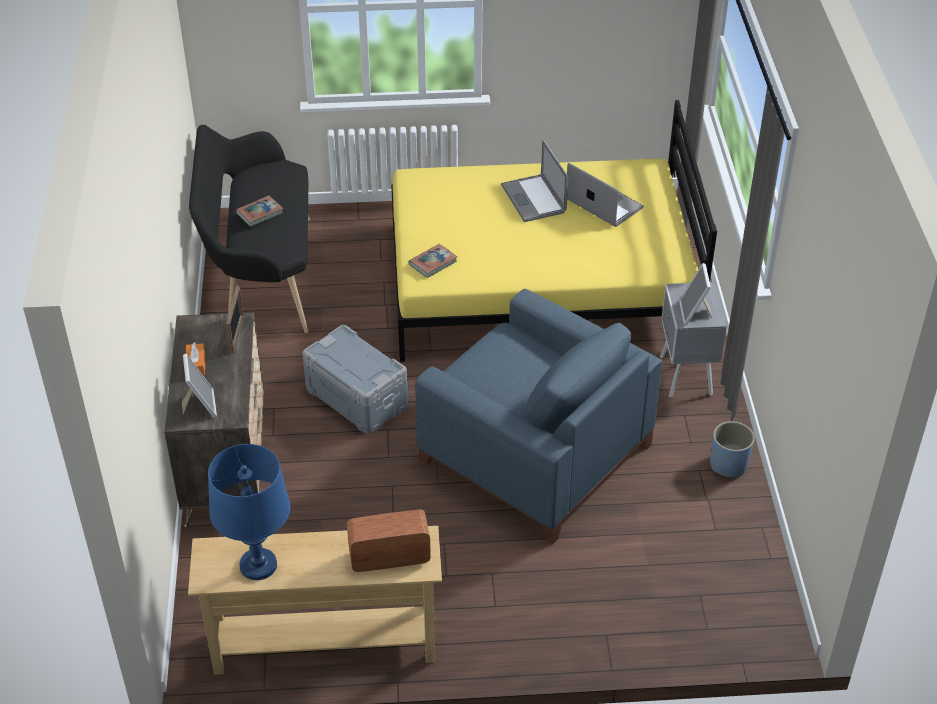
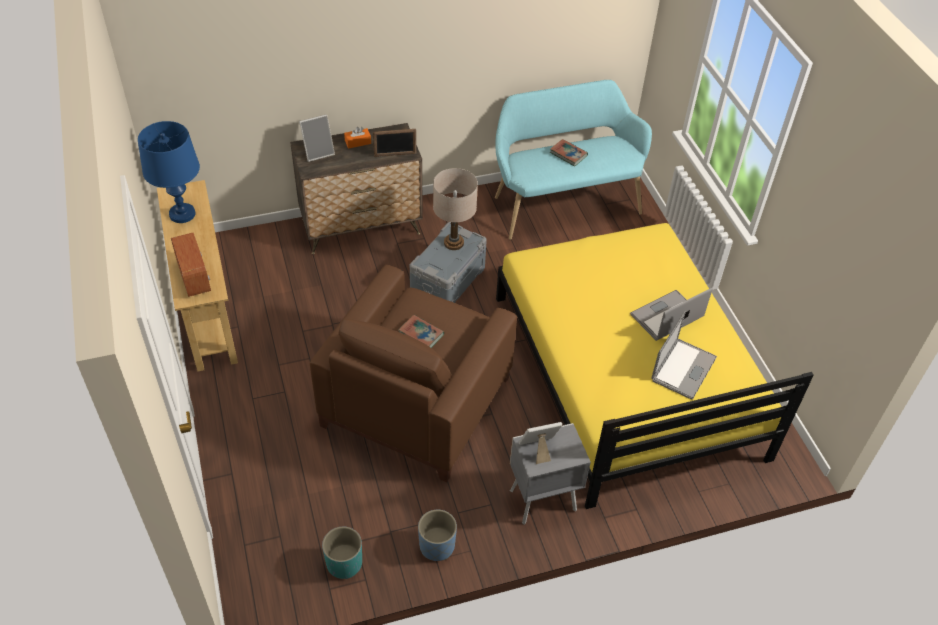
camera: 75 degrees right, 5 degrees up
(261, 276) = (563, 202): black bench -> turquoise bench
(340, 353) = (453, 243): none -> beige table lamp
(433, 263) = (551, 264): book -> book (421, 334)
(532, 453) = (416, 399): blue armchair -> brown armchair
(741, 542) = (344, 563): none -> turquoise planter

